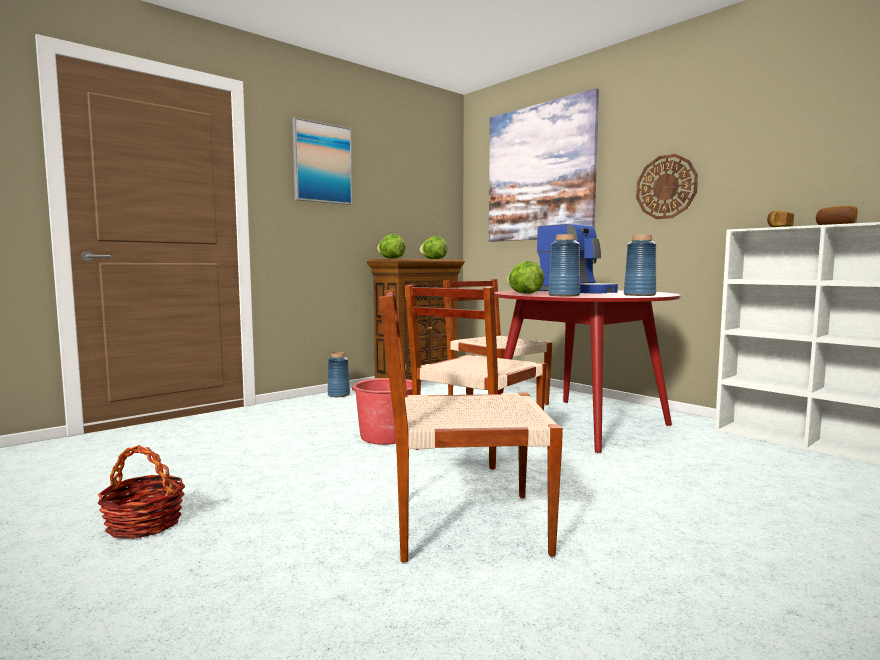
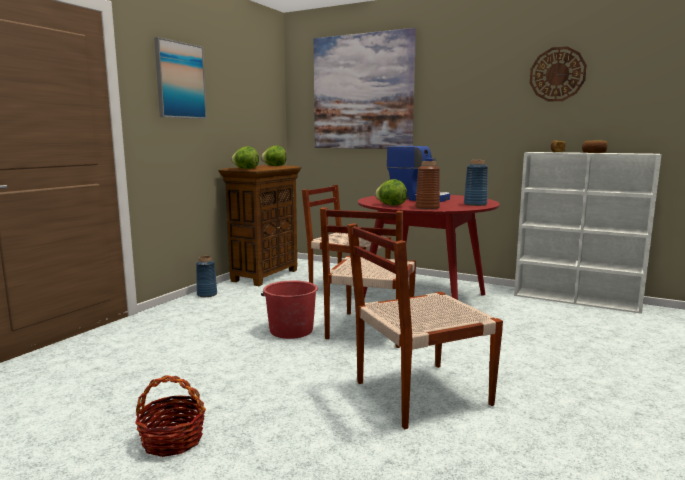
camera: 20 degrees left, 5 degrees up
(563, 295) = (427, 208): blue vase -> brown vase
(666, 187) = (471, 114): wall clock -> wall clock (557, 74)

